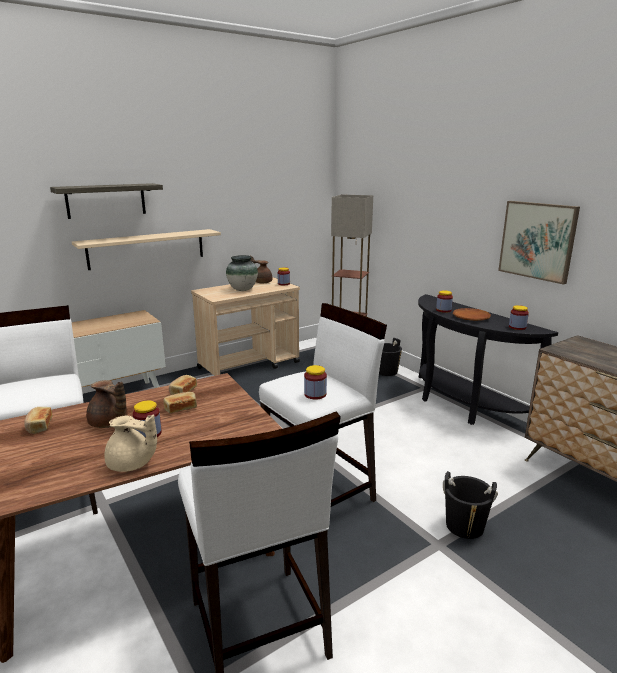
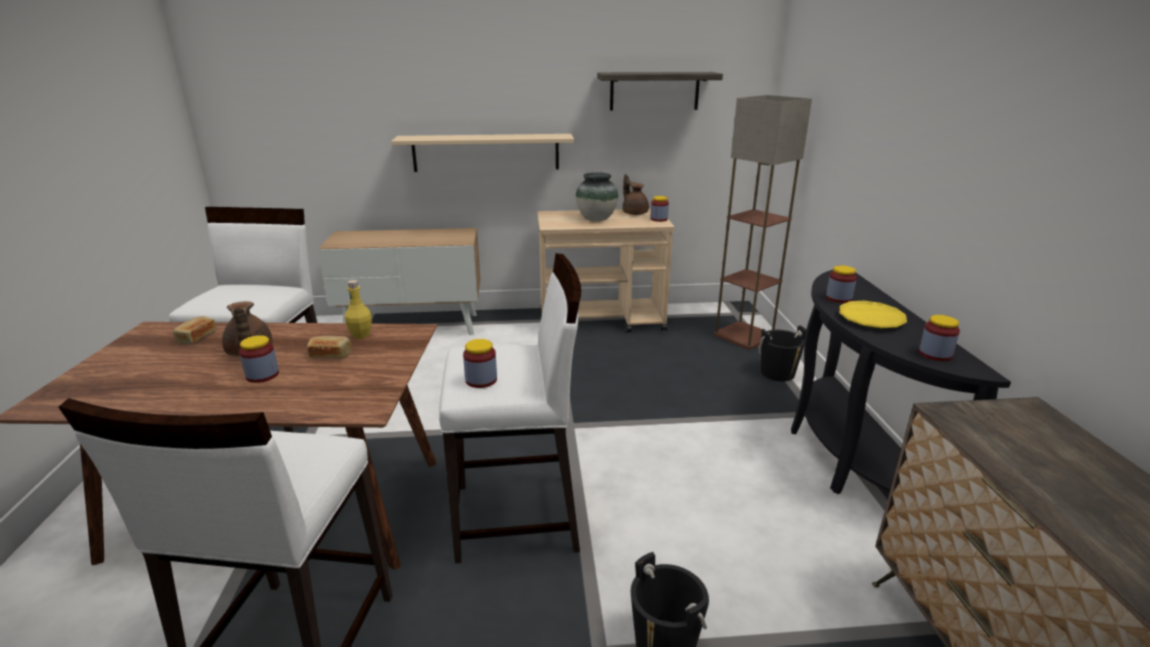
camera: 30 degrees right, 5 degrees up
(106, 200) = (438, 88): shelf -> shelf (654, 91)
(131, 465) = (199, 406): beige teapot -> none
(182, 392) = (361, 335): bread -> yellow bottle
(471, 317) = (871, 319): brown plate -> yellow plate
(537, 240) = (1011, 201): picture -> none

